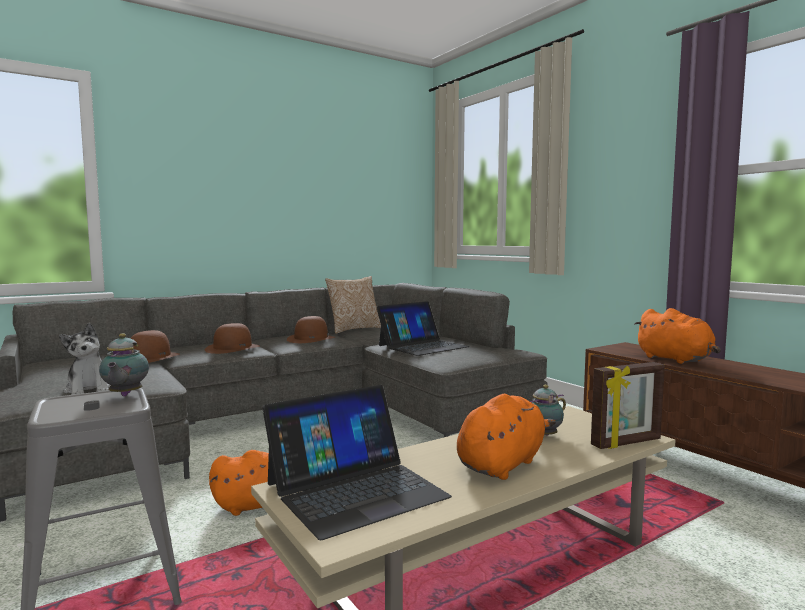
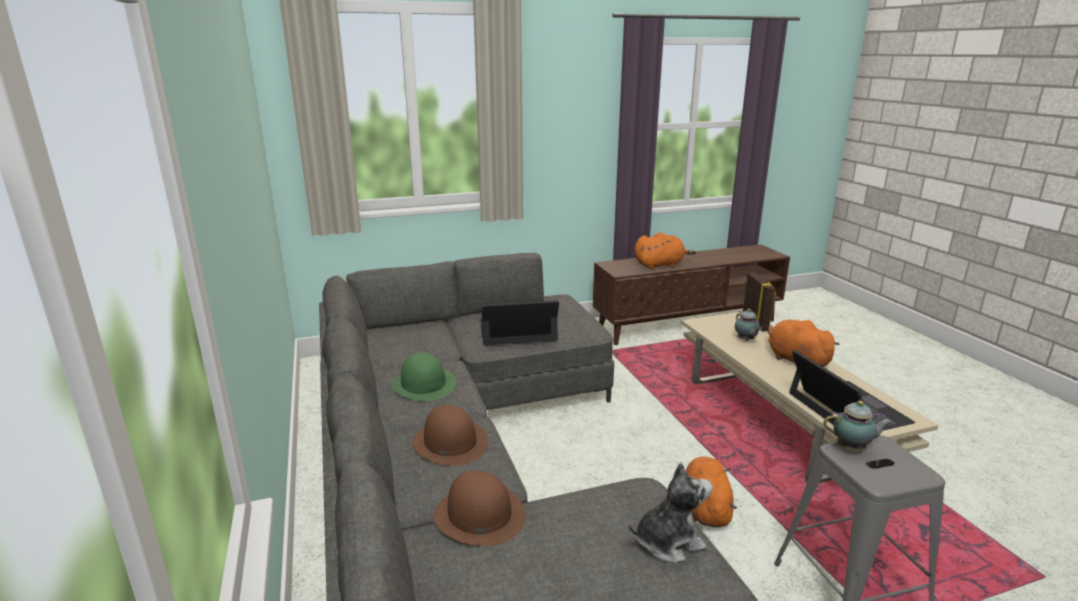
camera: 75 degrees left, 15 degrees up
(311, 339) = (424, 384): brown hat -> green hat
(354, 329) = (374, 353): pillow -> none
(422, 346) = (517, 330): laptop -> laptop turned 75 degrees counterclockwise

